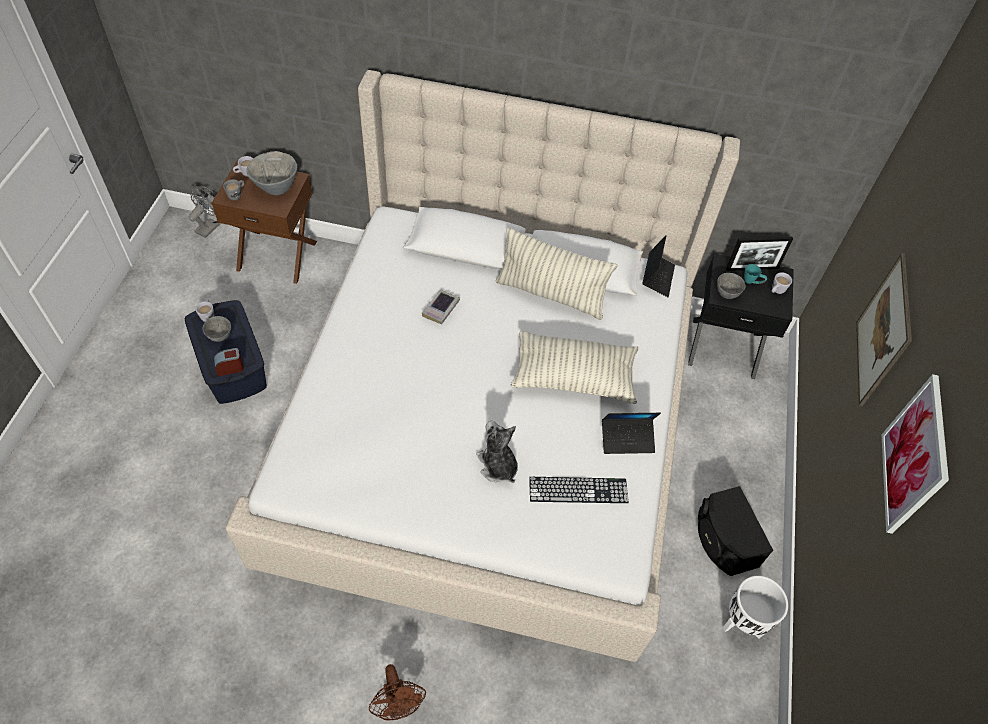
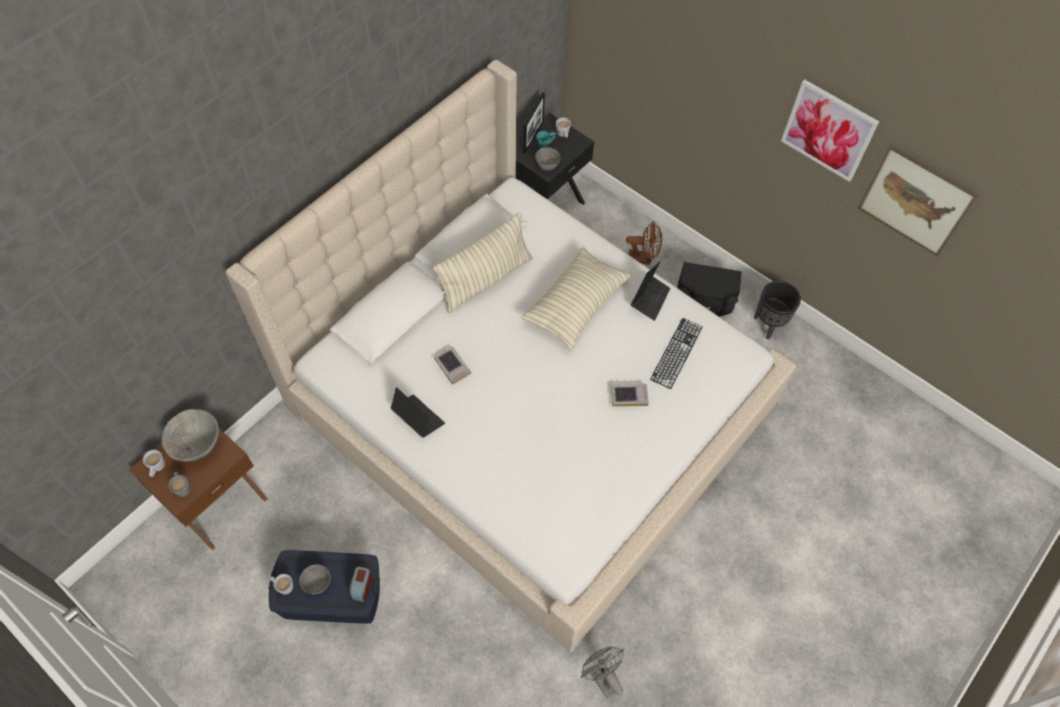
camera: 60 degrees left, 5 degrees up
(210, 226) = (130, 554): grey fan -> grey fan (602, 677)
(398, 704) = (729, 582): brown fan -> brown fan (643, 258)
(497, 465) = (629, 396): plush toy -> book
(657, 277) = (513, 199): laptop -> laptop (418, 418)
(742, 623) = (768, 325): white planter -> black planter
(883, 331) = (704, 89): picture -> picture (915, 201)

